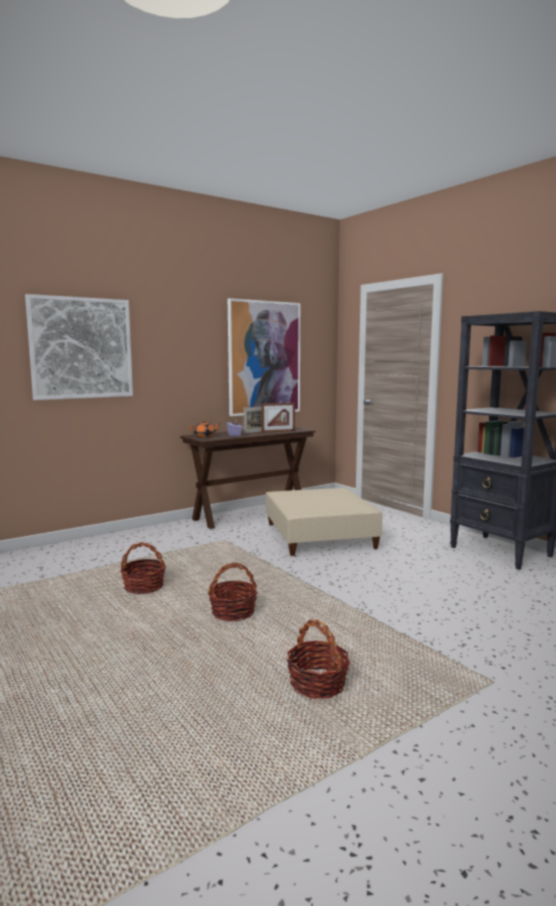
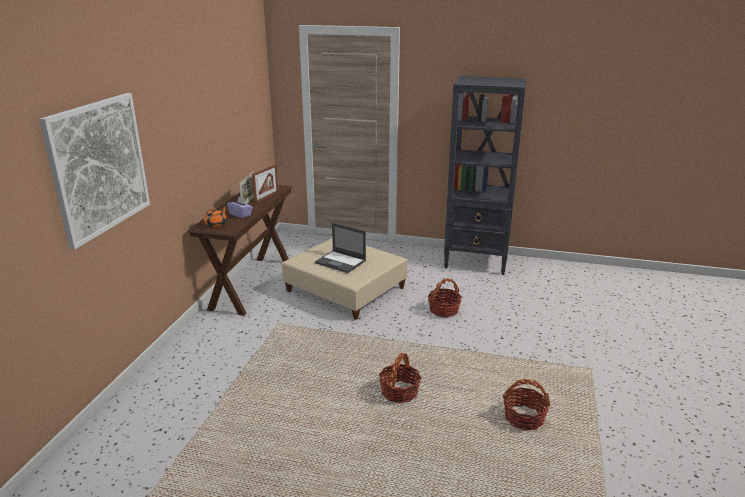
camera: 40 degrees left, 15 degrees up
(143, 587) = (296, 402): basket -> basket (444, 310)
(264, 358) = (229, 119): picture -> none
(312, 500) = (341, 262): none -> laptop

